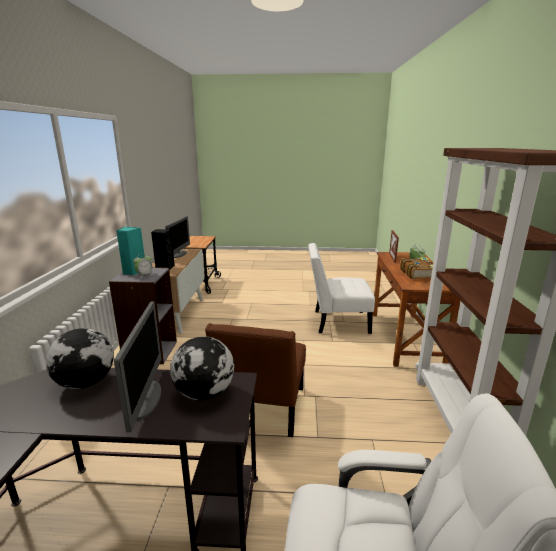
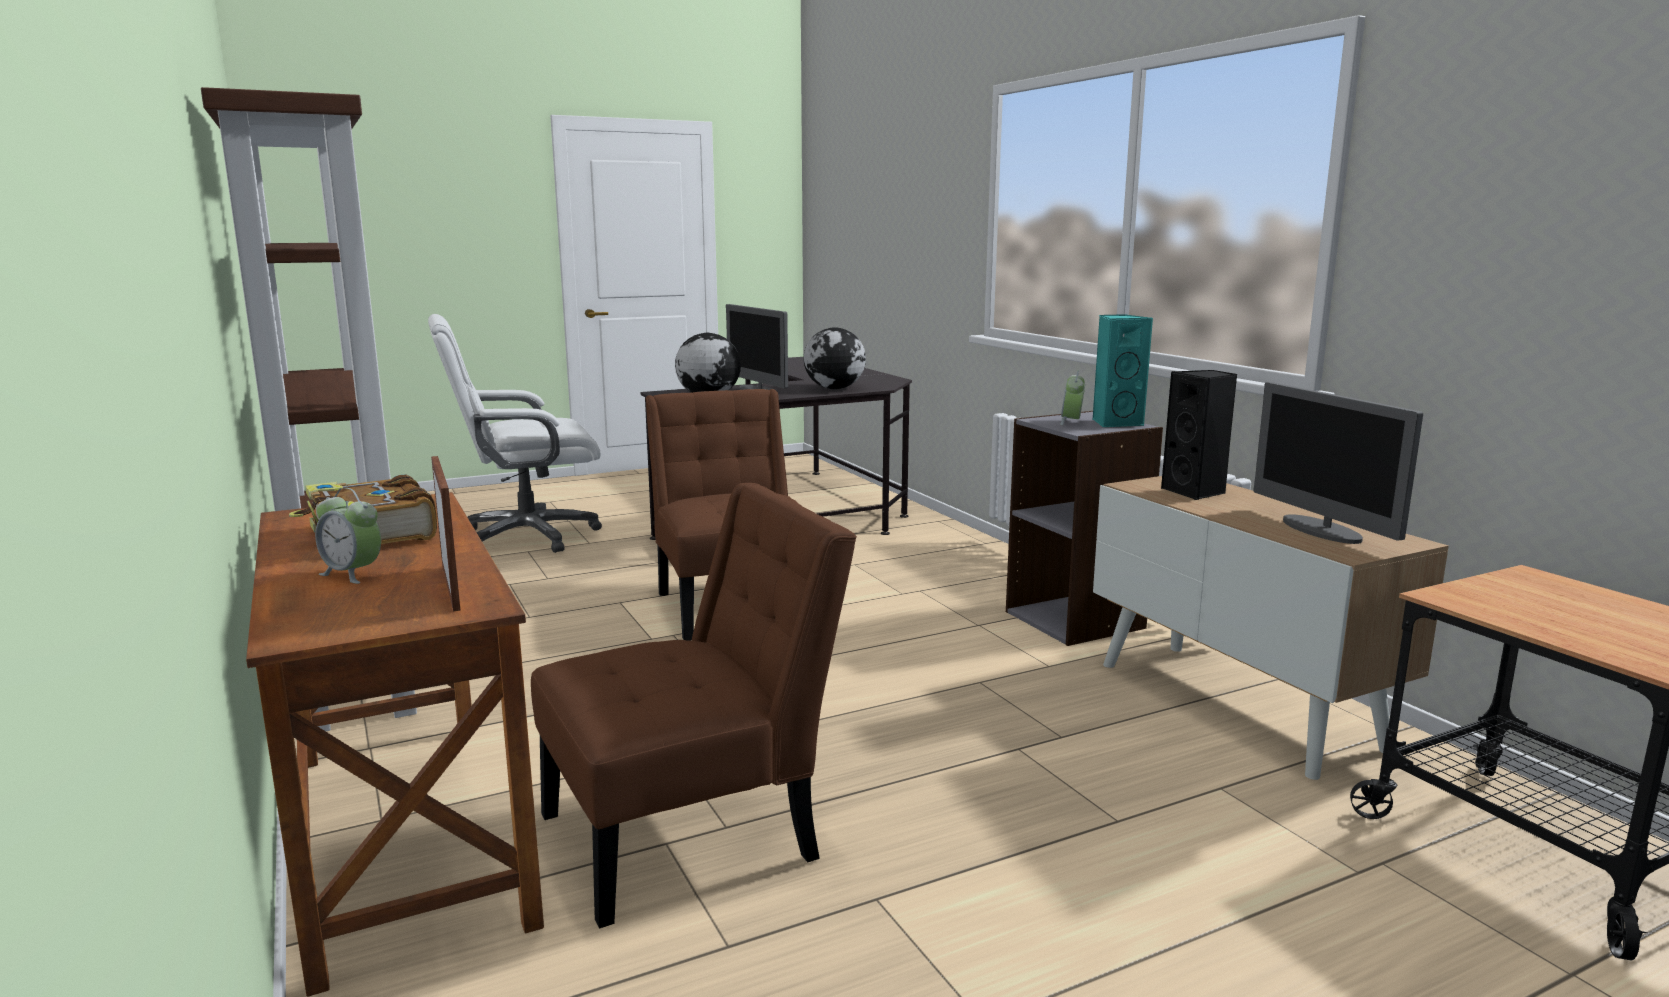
camera: 150 degrees right, 5 degrees down
(337, 322) = (693, 832): white chair -> brown chair

